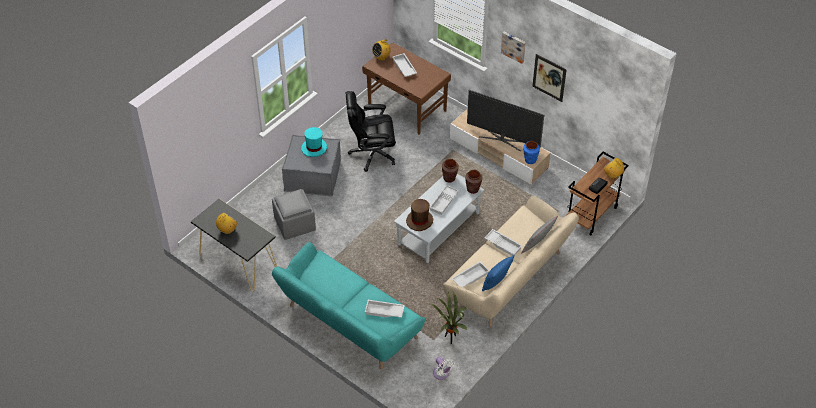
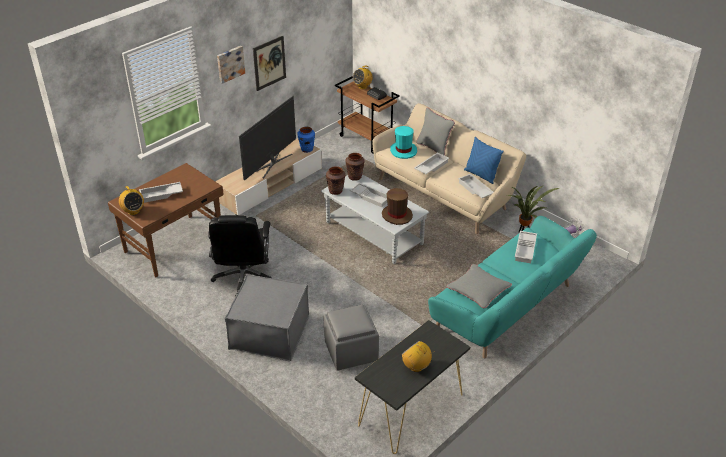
camera: 85 degrees left, 10 degrees down
(314, 148) = (259, 295): turquoise hat -> turquoise hat (403, 151)
(329, 277) = (478, 290): none -> grey pillow

